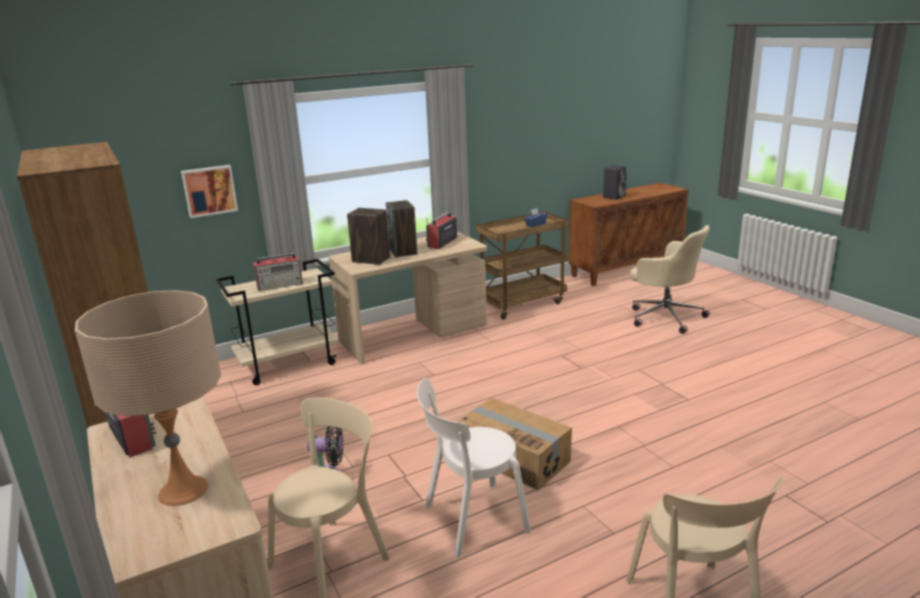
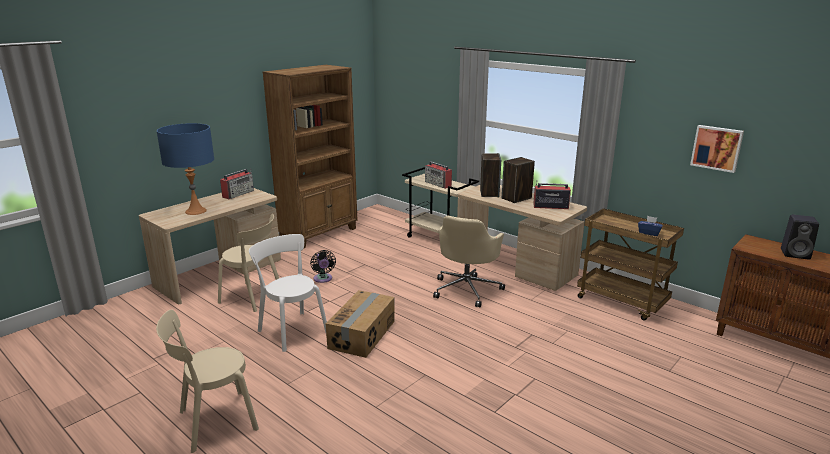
camera: 70 degrees right, 0 degrees up
(183, 490) = (196, 211): beige table lamp -> blue table lamp
(209, 190) = (441, 113): picture -> picture (717, 148)
(664, 316) = (682, 388): beige office chair -> beige office chair (467, 289)

